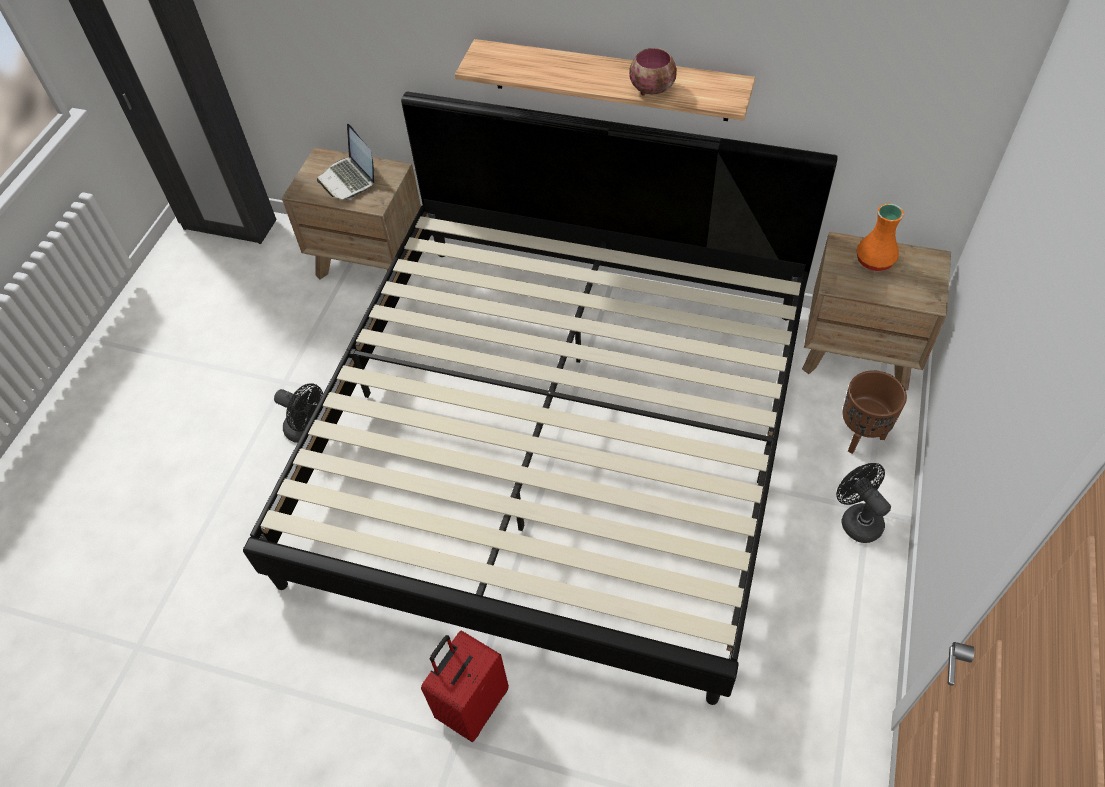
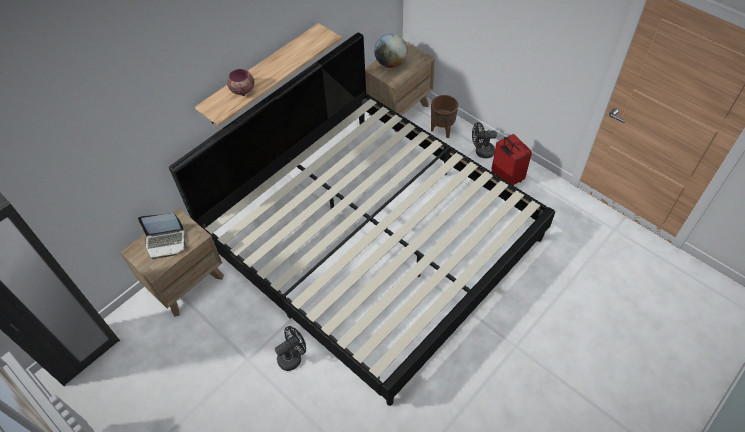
camera: 65 degrees left, 0 degrees up
(472, 704) = (501, 333): red suitcase -> red suitcase (506, 178)
(653, 89) = (297, 57): bowl -> bowl (243, 90)
(875, 260) = (390, 63): orange vase -> globe

